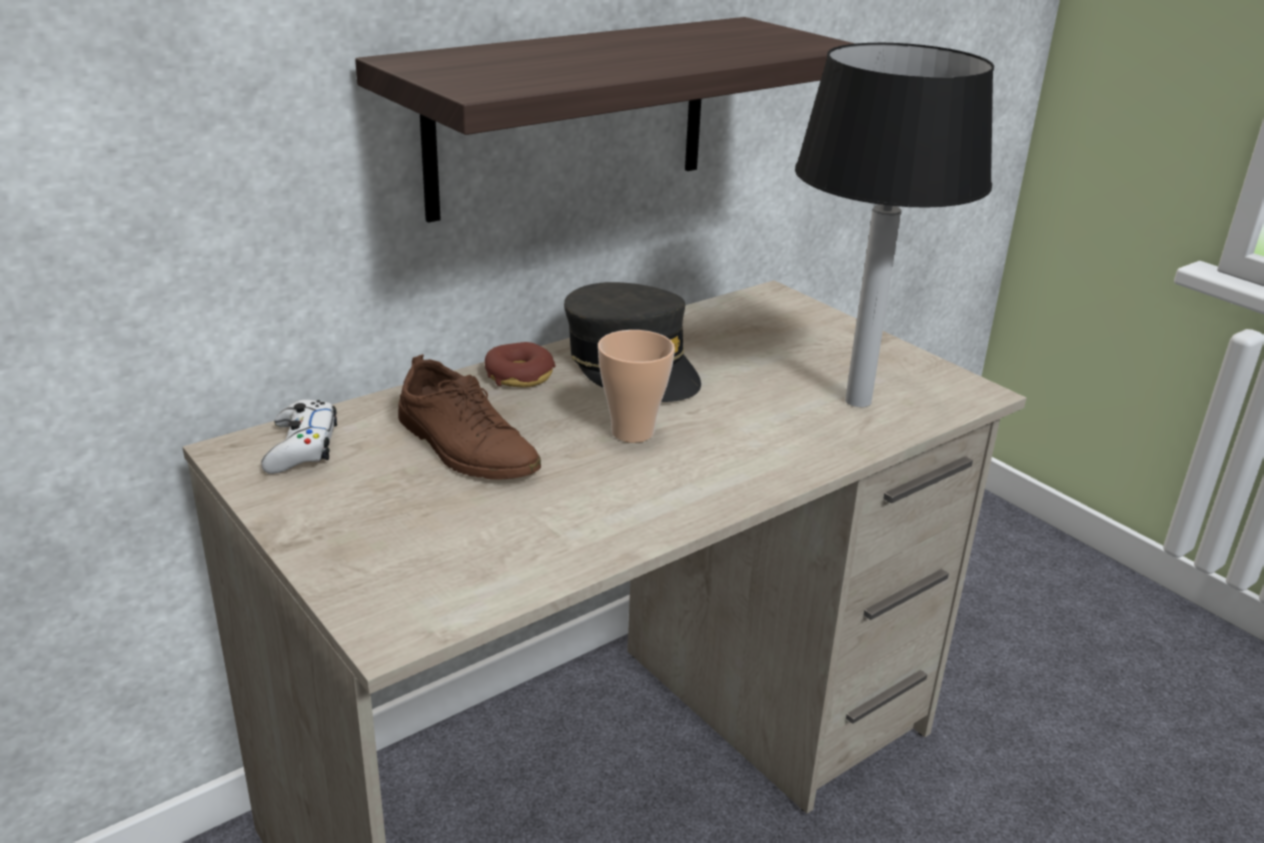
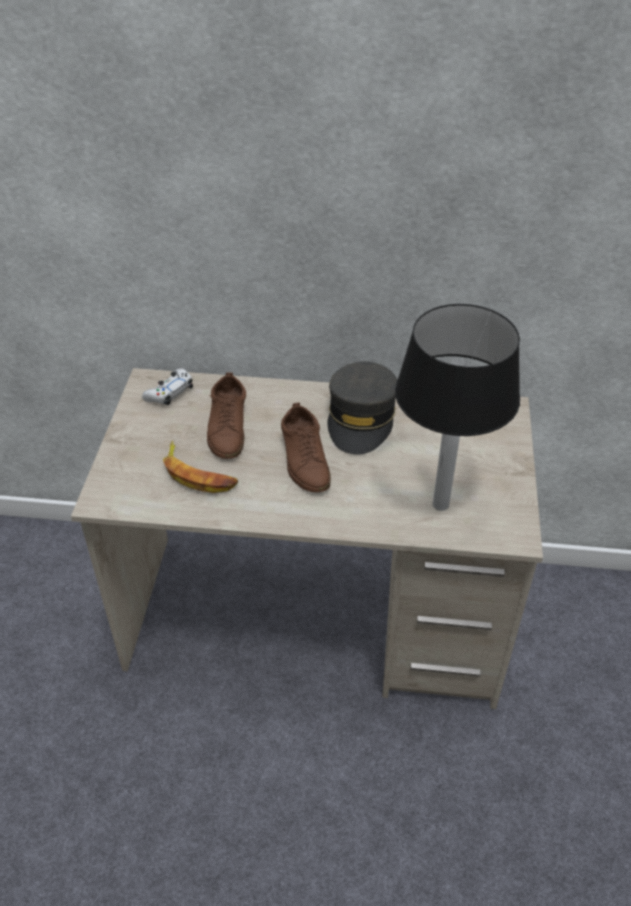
camera: 45 degrees right, 15 degrees up
(509, 516) = (198, 474): none -> banana
(519, 376) = (301, 397): donut -> none
(570, 116) = (371, 267): shelf -> none
(632, 432) = (305, 459): cup -> brown shoe

